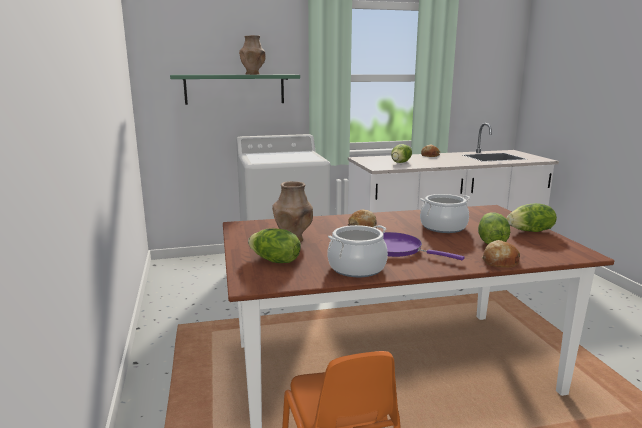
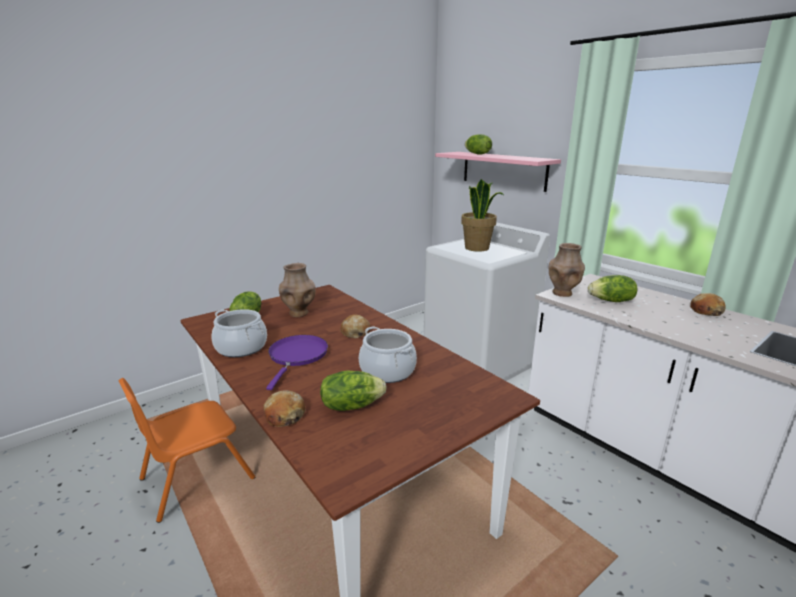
camera: 65 degrees right, 5 degrees up
(235, 89) = (503, 170): green shelf -> pink shelf
(253, 74) = (508, 156): brown vase -> brown vase (562, 293)
(279, 156) = (477, 248): none -> potted plant
(530, 231) = (420, 433): lettuce -> lettuce (477, 154)

